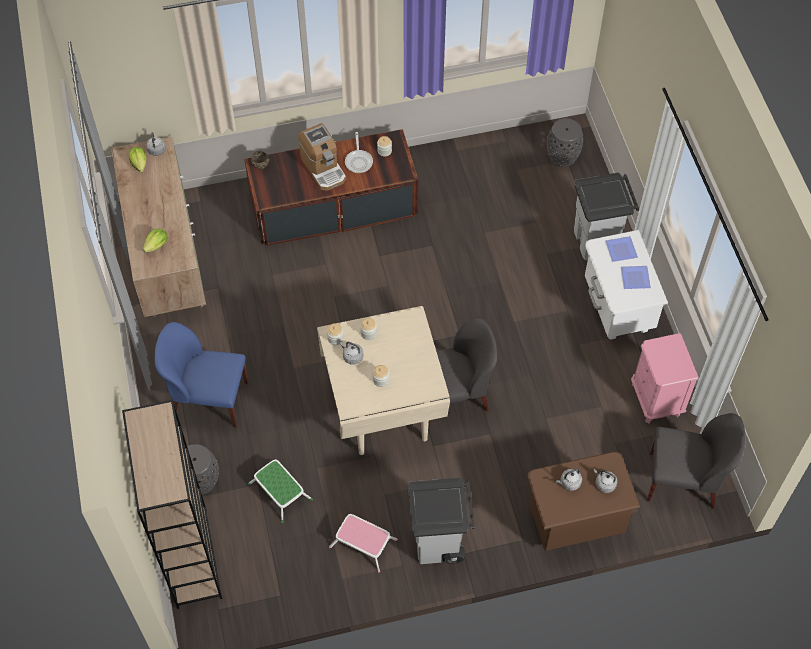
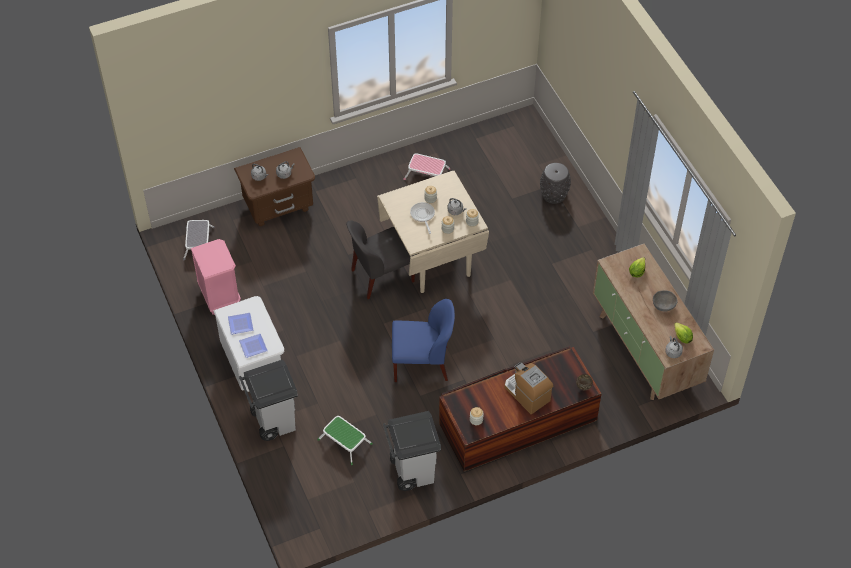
camera: 170 degrees right, 5 degrees down
(143, 202) = (663, 305): none -> grey bowl
(191, 557) = (542, 150): beige bookcase -> none
(209, 399) = (568, 248): blue chair -> blue chair (422, 363)
(280, 492) = (494, 196): green step ladder -> green step ladder (345, 441)
(359, 161) = (497, 406): frying pan -> frying pan (423, 216)
(439, 542) = (373, 182): grey trash can -> grey trash can (412, 470)
(562, 156) = (311, 502): grey stool -> none
(683, 481) = (199, 243): grey chair -> grey step ladder

